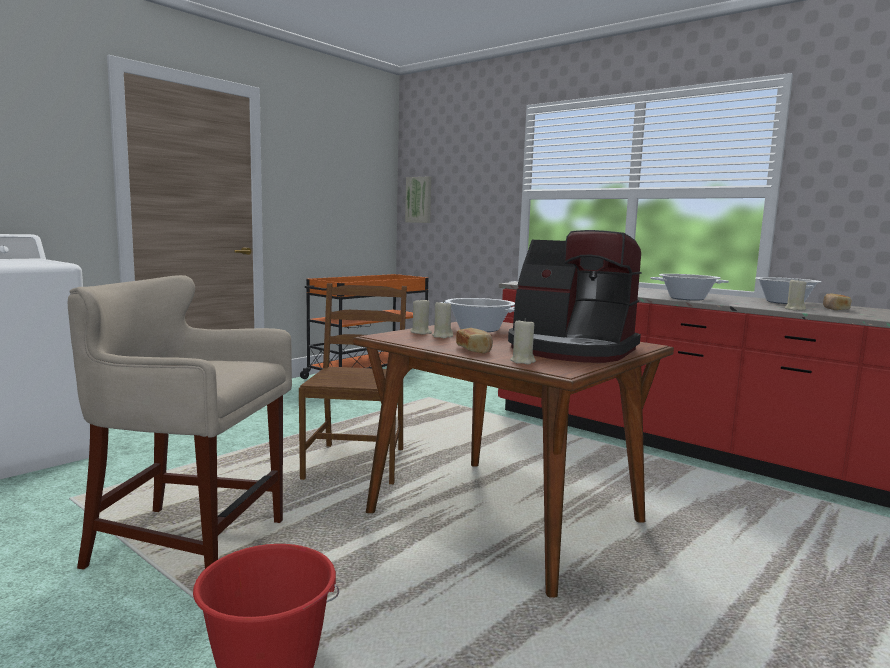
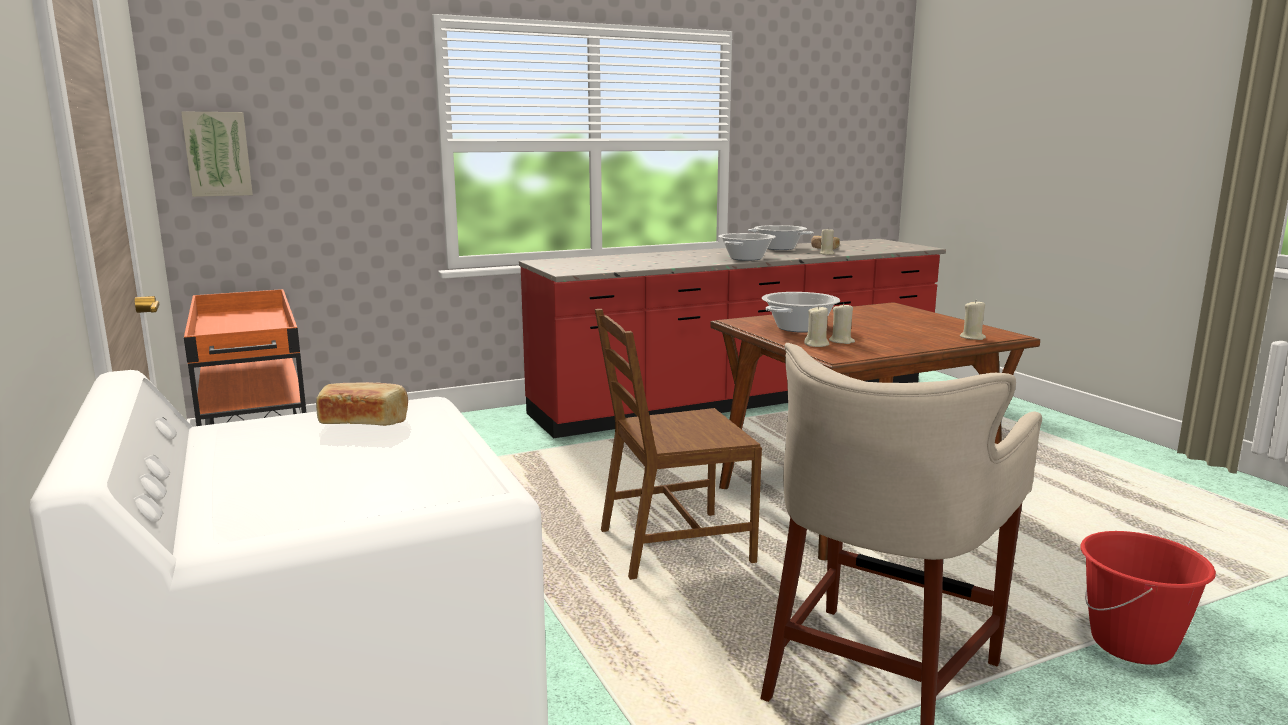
camera: 65 degrees left, 5 degrees up
(356, 463) = (673, 546): brown chair -> brown chair turned 45 degrees counterclockwise
(474, 350) = (919, 341): bread -> bread (364, 422)
(570, 350) = (917, 322): coffee machine -> none

